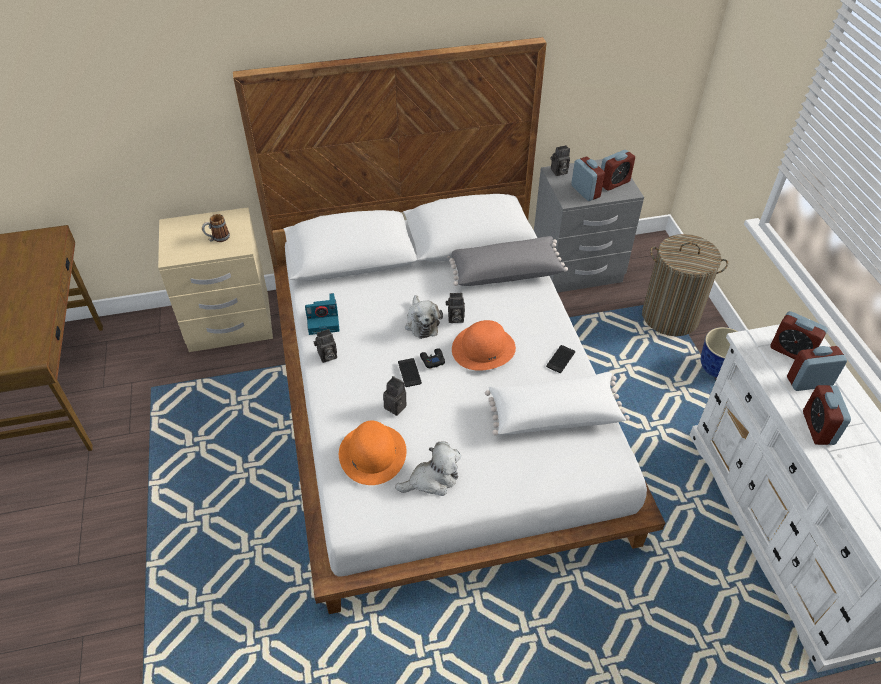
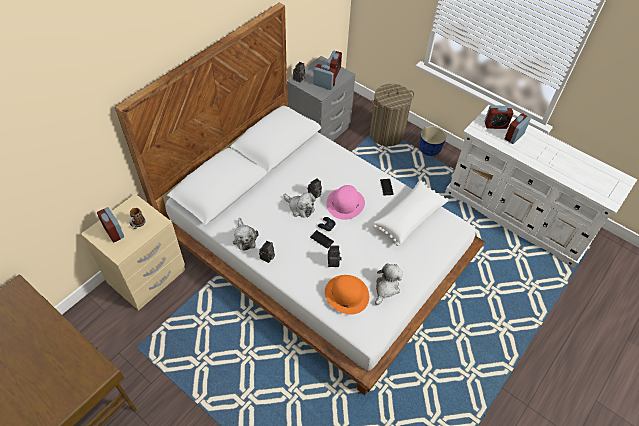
camera: 40 degrees left, 5 degrees up
(324, 321) = (244, 238): camera -> plush toy
(483, 348) = (345, 203): orange hat -> pink hat
(505, 271) = (314, 153): grey pillow -> none
(818, 428) = (535, 156): alarm clock -> alarm clock (114, 232)

